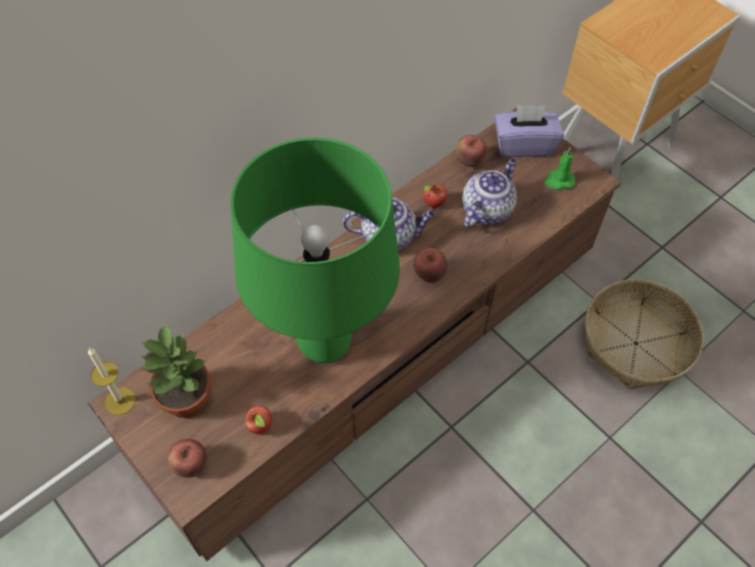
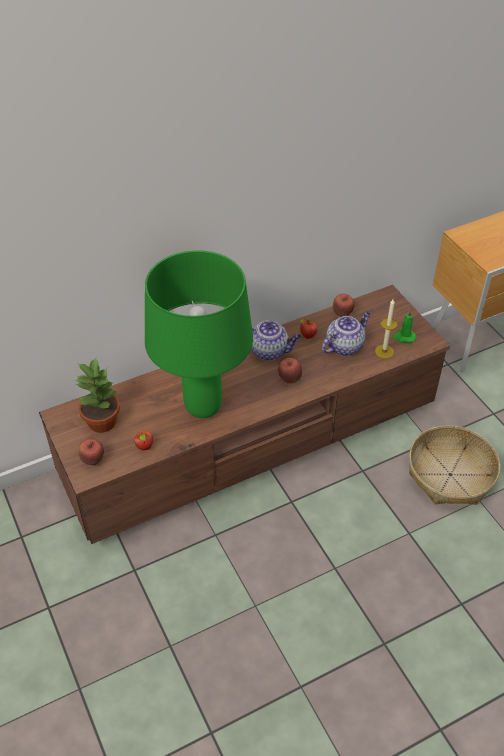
camera: 15 degrees right, 10 degrees down
(120, 401) = (59, 414): candle -> candle (384, 351)
(523, 145) = (386, 310): purple tissue box -> none

